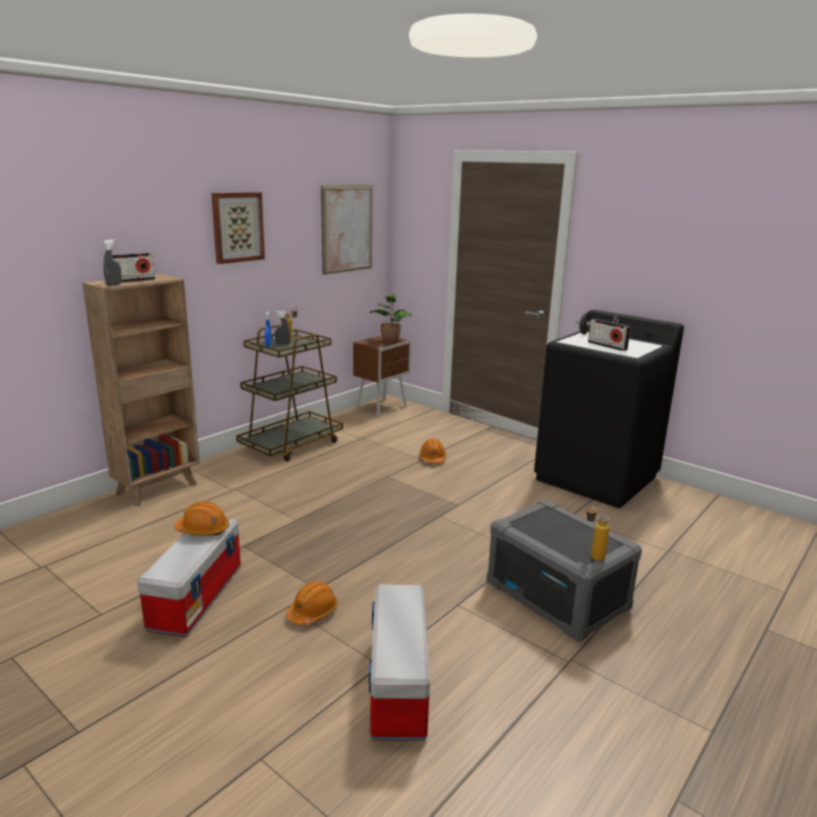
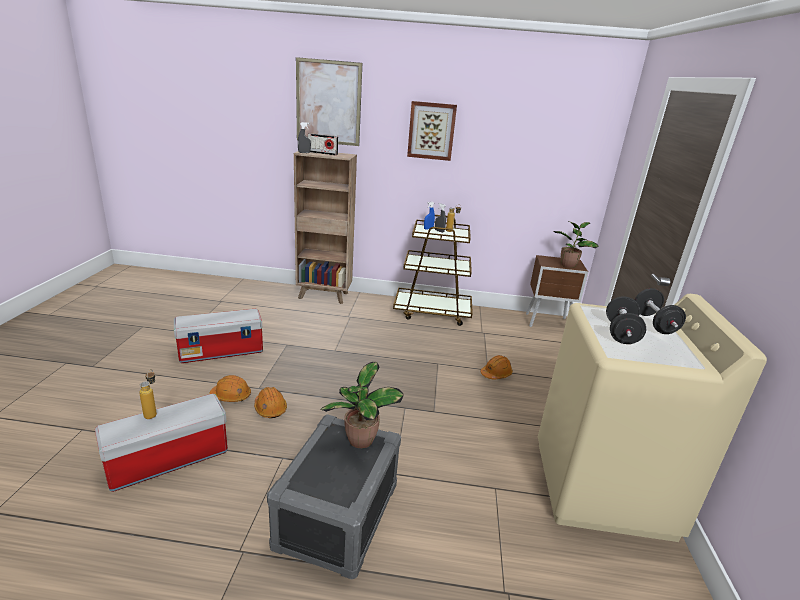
camera: 55 degrees right, 5 degrees up
(203, 530) = (238, 314): orange hard hat -> orange hard hat (270, 408)
(347, 229) = (554, 150): picture -> picture (328, 103)
(544, 517) = (360, 441): none -> potted plant
(592, 555) = (308, 488): bottle -> bottle (152, 412)
(596, 478) = (602, 488): black washing machine -> beige washing machine
(607, 346) = (620, 333): radio -> black dumbbell

